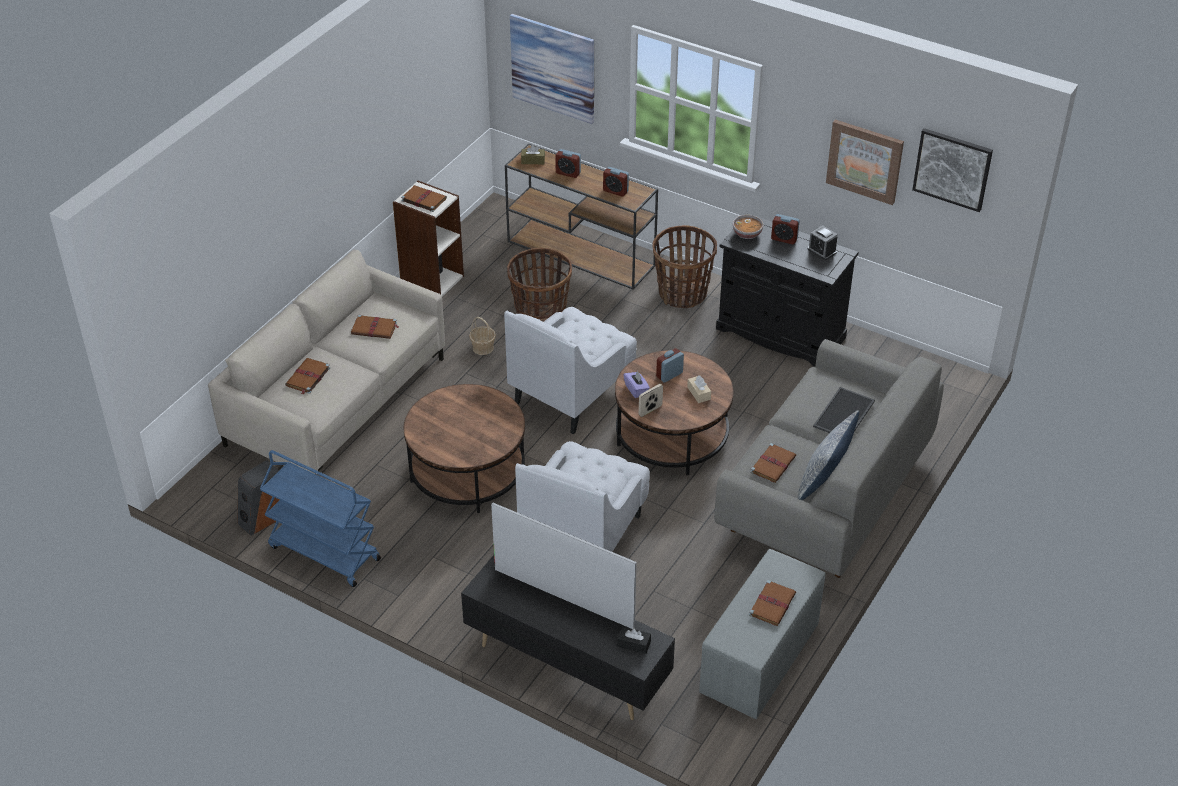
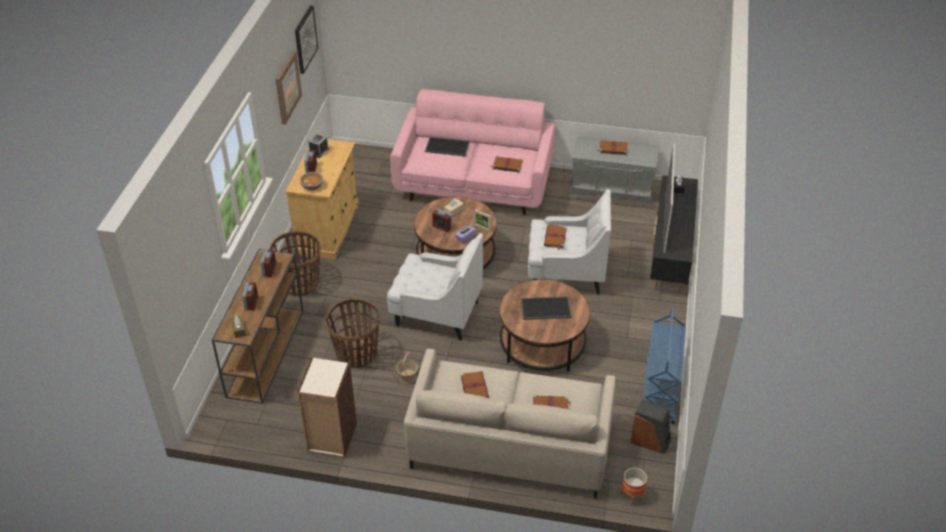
camera: 110 degrees left, 0 degrees up
(205, 475) = (632, 496): none -> planter
(423, 199) = (326, 378): brown book -> brown book (555, 238)
(465, 425) = (545, 309): none -> tray
(553, 68) = (186, 269): picture -> none
(780, 333) = (328, 228): black cabinet -> beige cabinet
(824, 480) = (507, 146): pillow -> none
(824, 494) = (474, 185): grey sofa -> pink sofa

